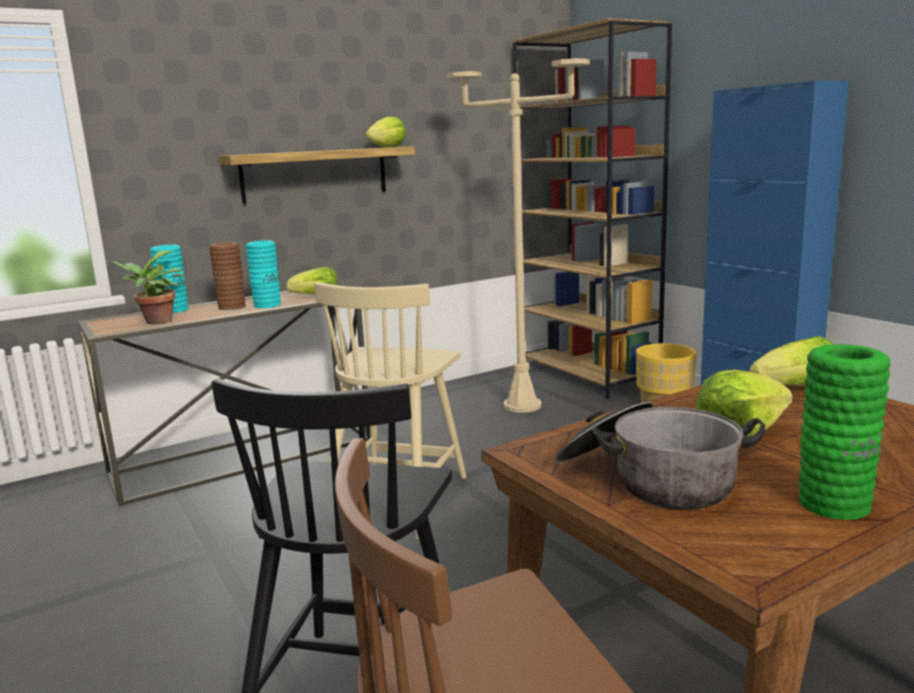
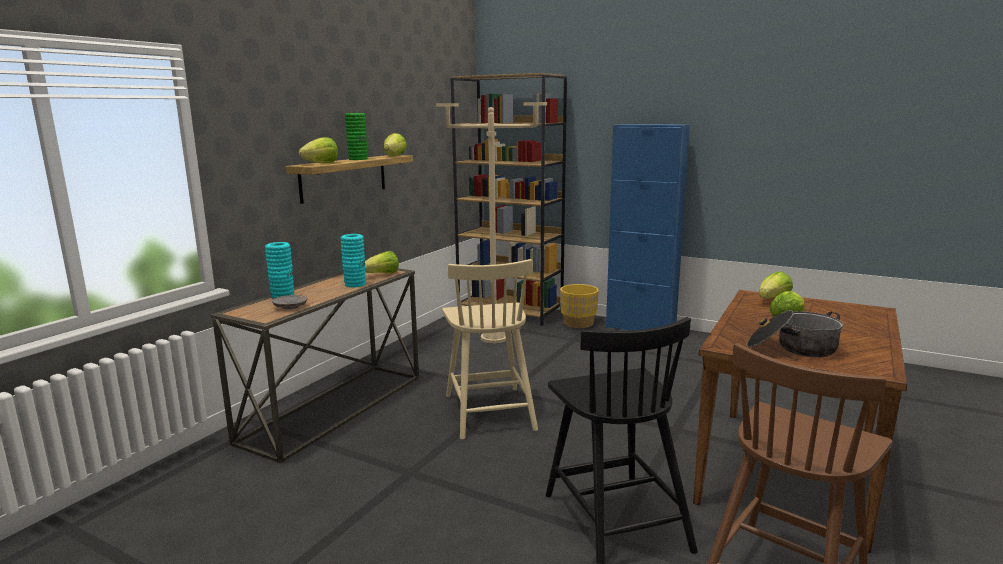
camera: 30 degrees left, 0 degrees up
(155, 322) = (290, 307): potted plant -> grey plate
(232, 307) = (327, 288): brown vase -> none
(264, 153) = (321, 163): none -> lettuce
(834, 504) = (867, 344): green vase -> green vase (358, 159)

